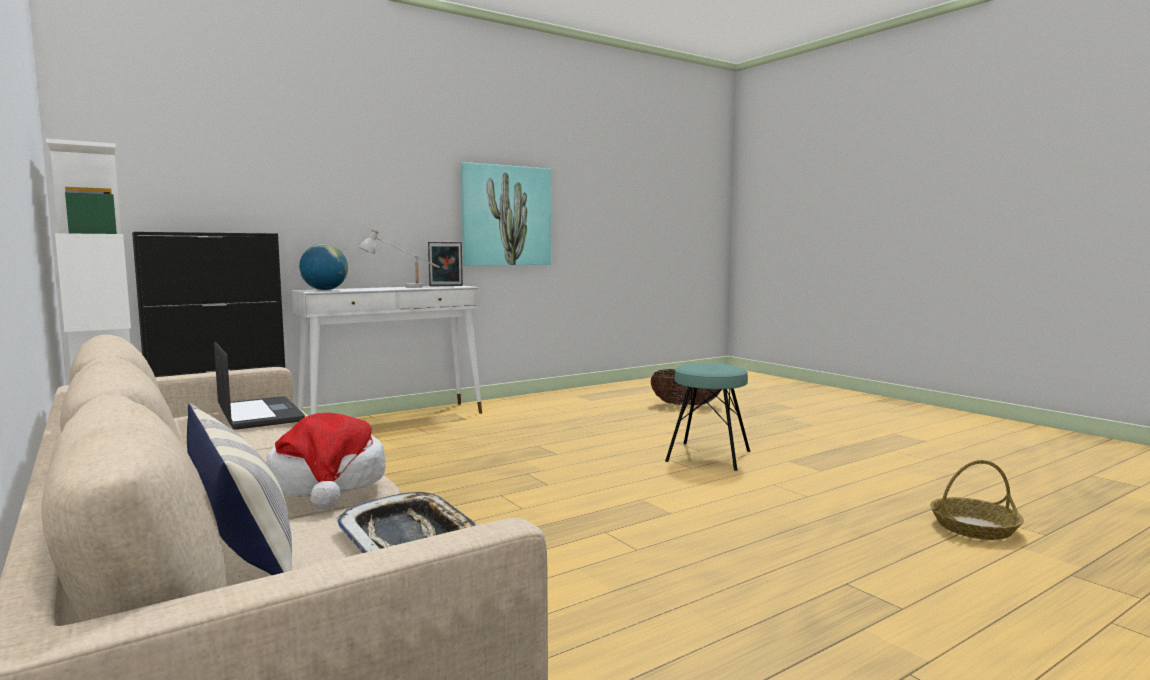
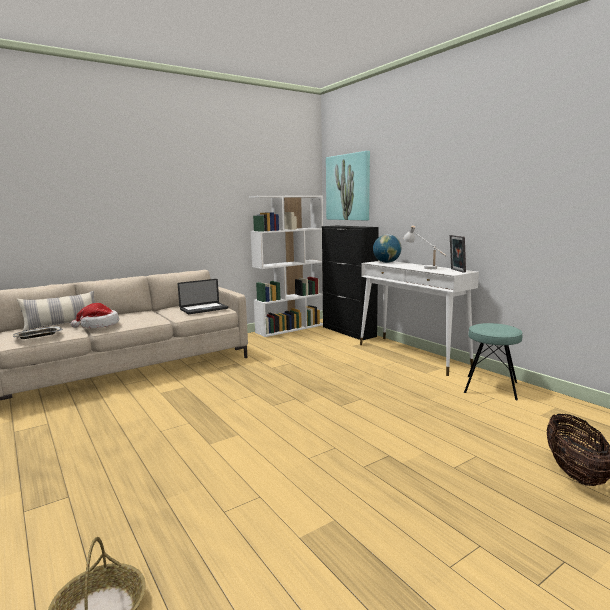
camera: 90 degrees right, 5 degrees up
(506, 216) = (533, 212): picture -> picture (348, 187)
(708, 456) = (345, 470): turquoise stool -> turquoise stool (491, 387)

